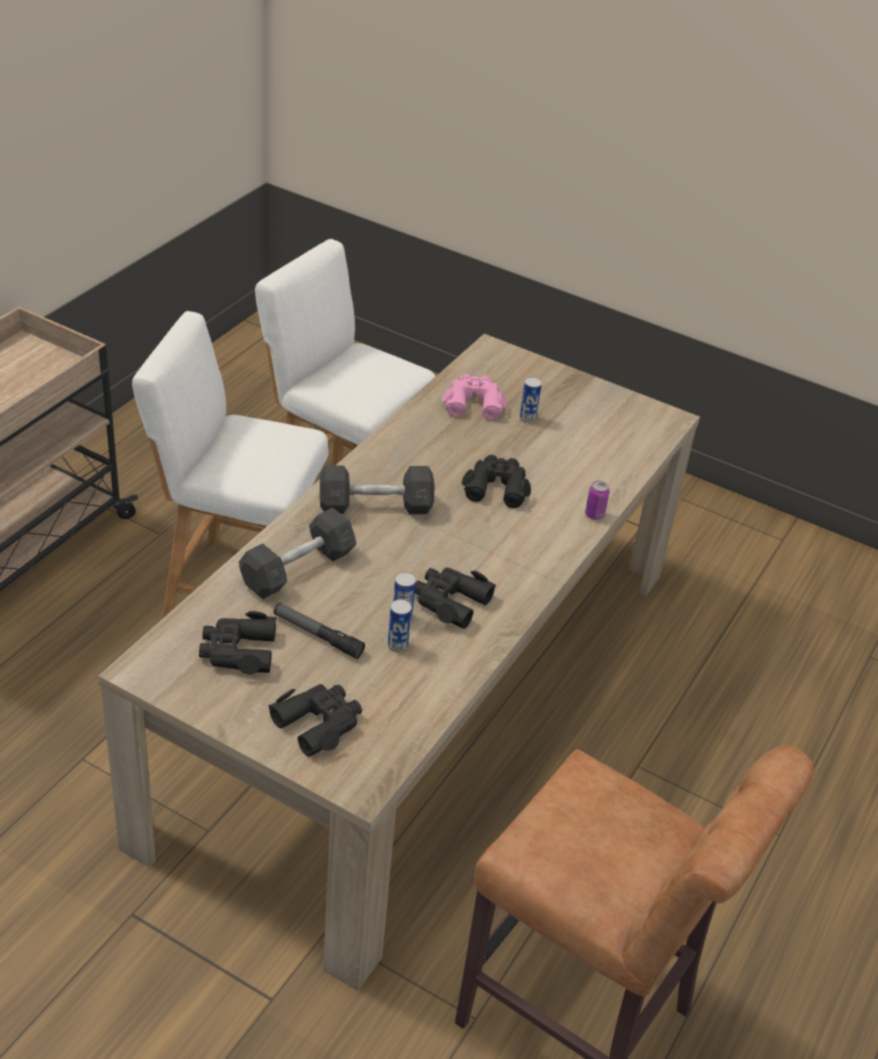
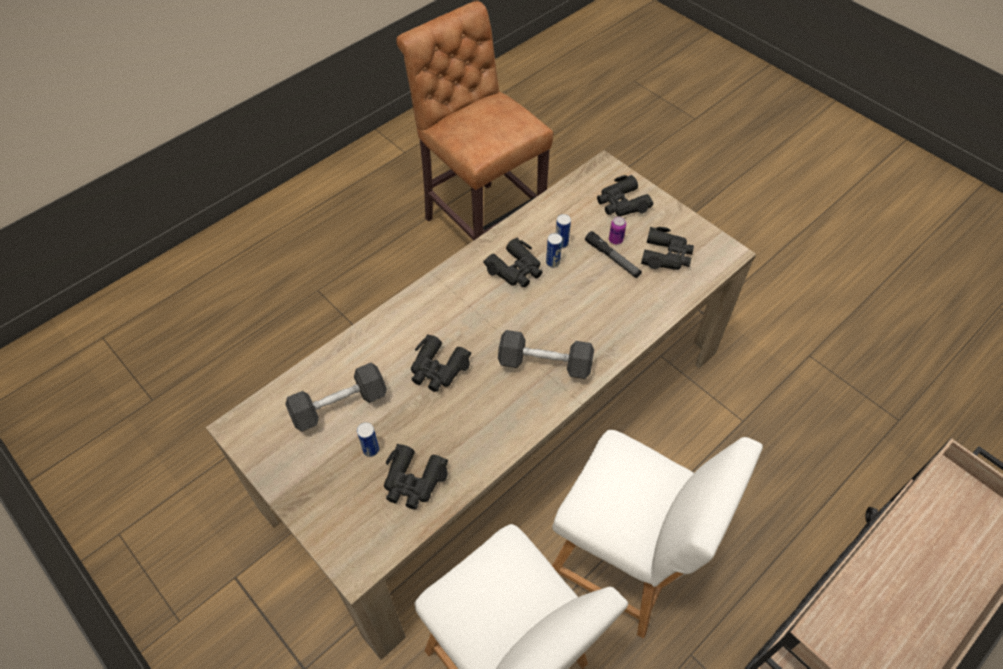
camera: 160 degrees left, 15 degrees up
(298, 569) = (617, 313): grey dumbbell -> grey dumbbell (339, 405)
(473, 402) = (413, 481): pink binoculars -> black binoculars
(594, 515) = (372, 327): can -> can (615, 240)

